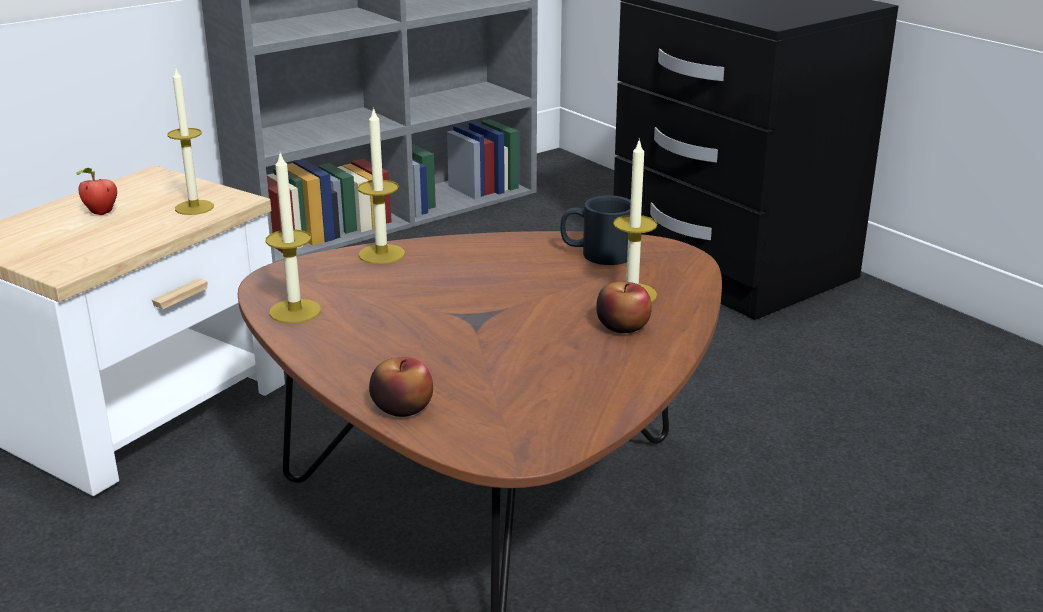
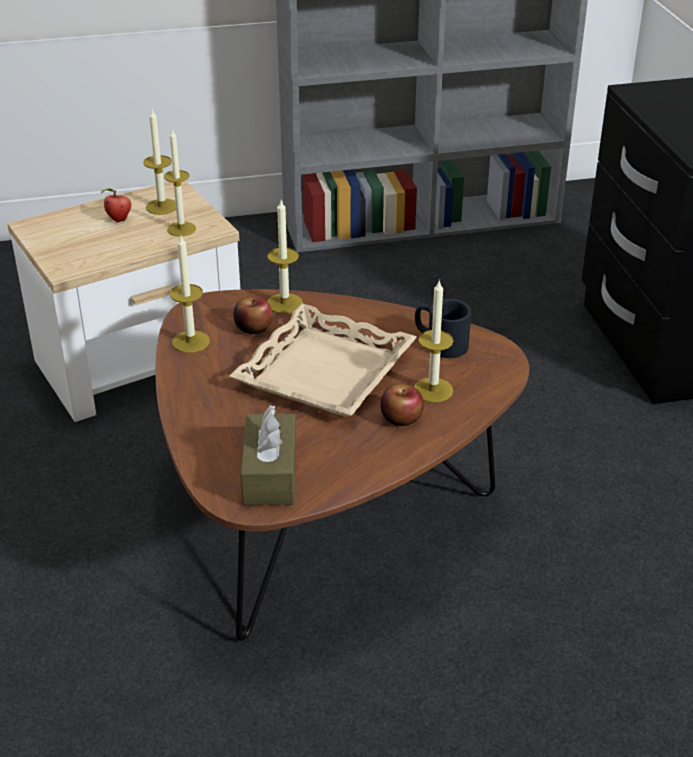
camera: 25 degrees right, 10 degrees up
(150, 192) = (162, 207): none -> candle
(402, 407) = (200, 444): apple -> apple (253, 327)
(489, 304) = (324, 371): none -> beige tray
(521, 415) = (270, 474): none -> brown tissue box

